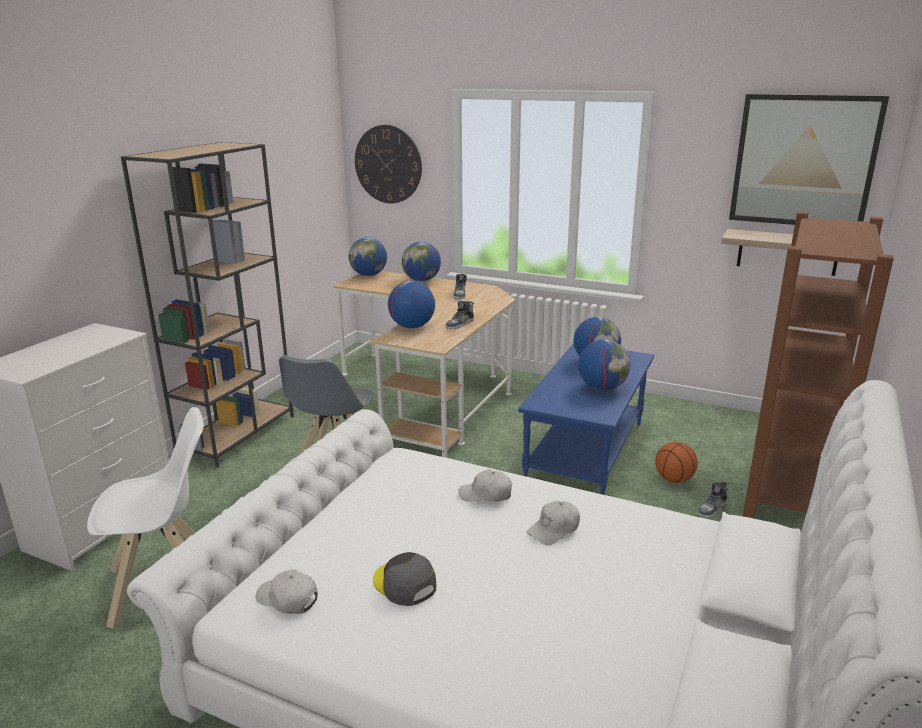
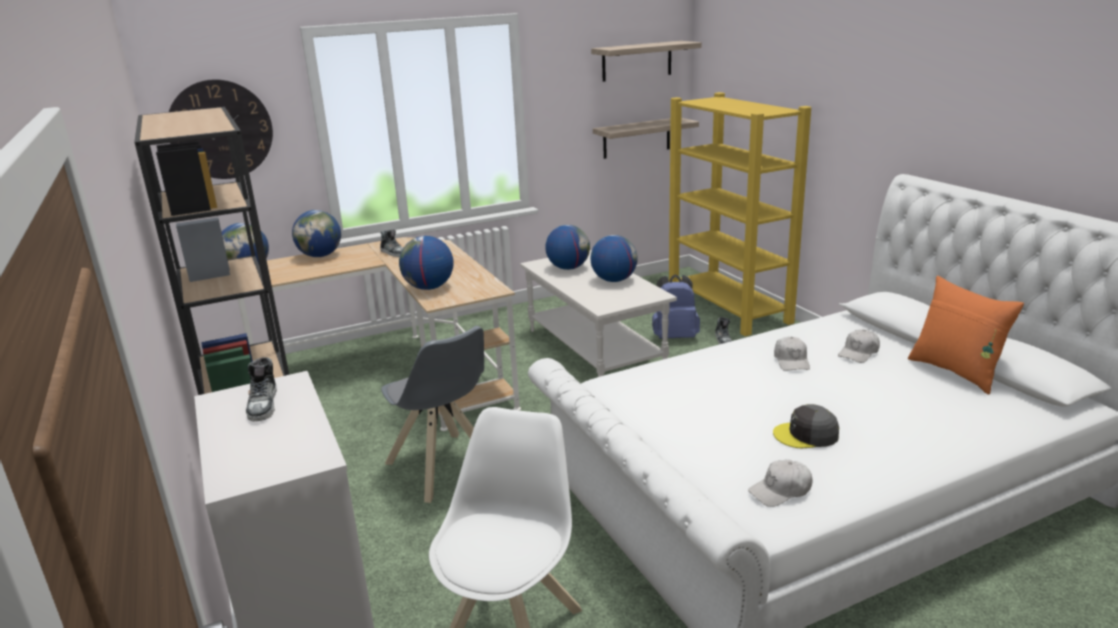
camera: 50 degrees left, 0 degrees up
(460, 324) = (463, 271): shoe -> shoe (264, 405)
(486, 494) = (718, 367): white cap -> white cap (859, 353)
(587, 452) = (596, 349): blue coffee table -> white coffee table
(674, 479) = (675, 337): basketball -> blue backpack
(675, 651) = (955, 373): none -> orange pillow
(790, 484) = (728, 307): brown bookcase -> yellow bookcase
(803, 161) = (637, 61): picture -> shelf

